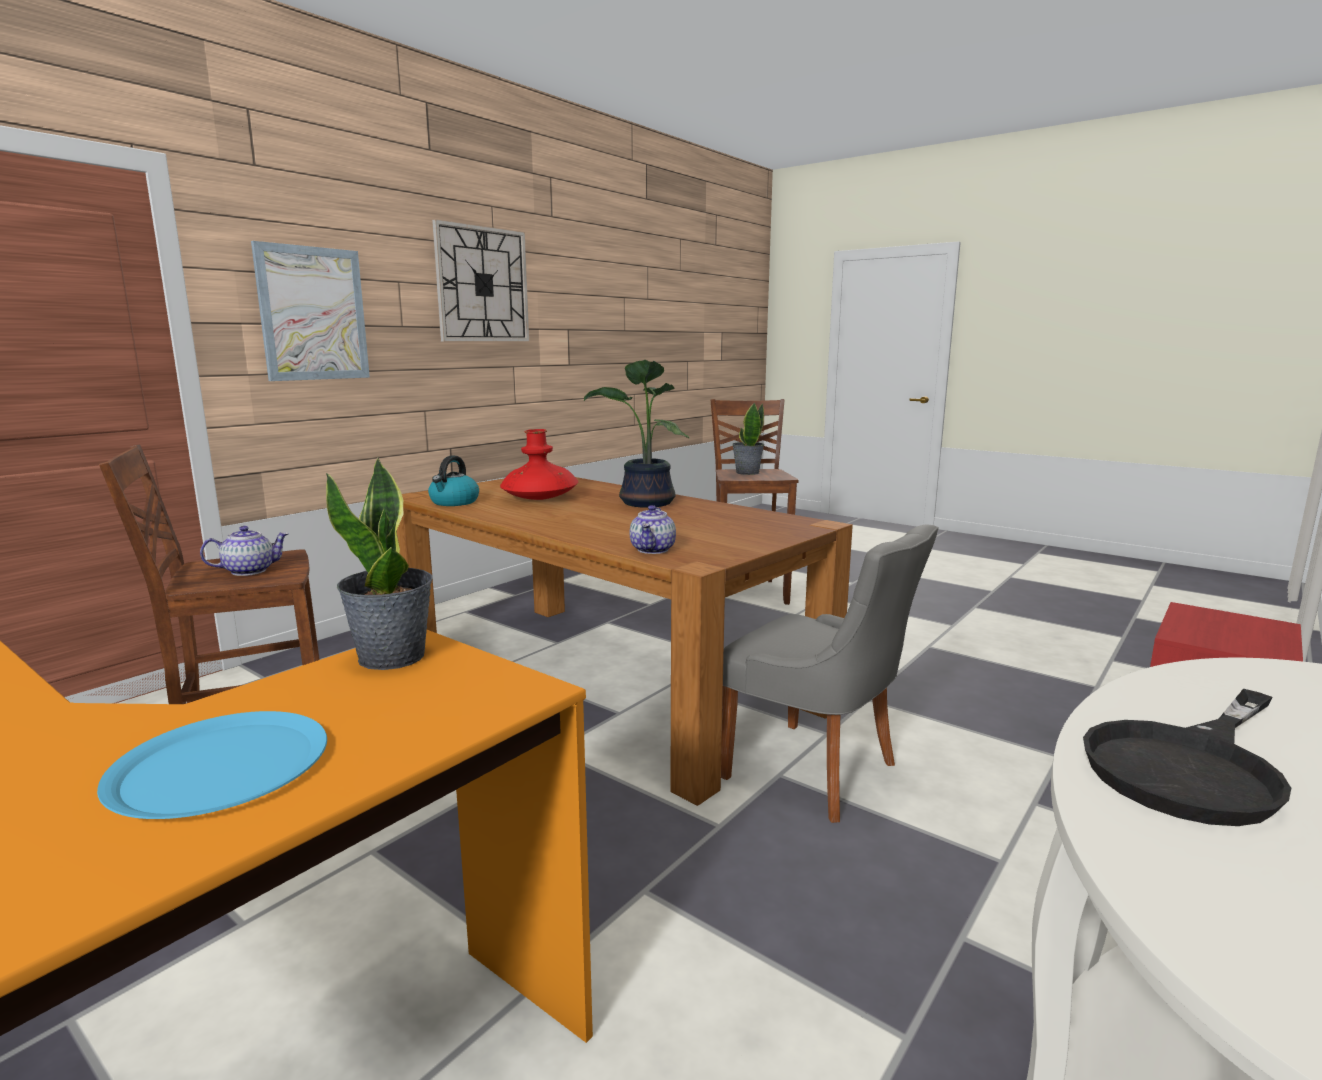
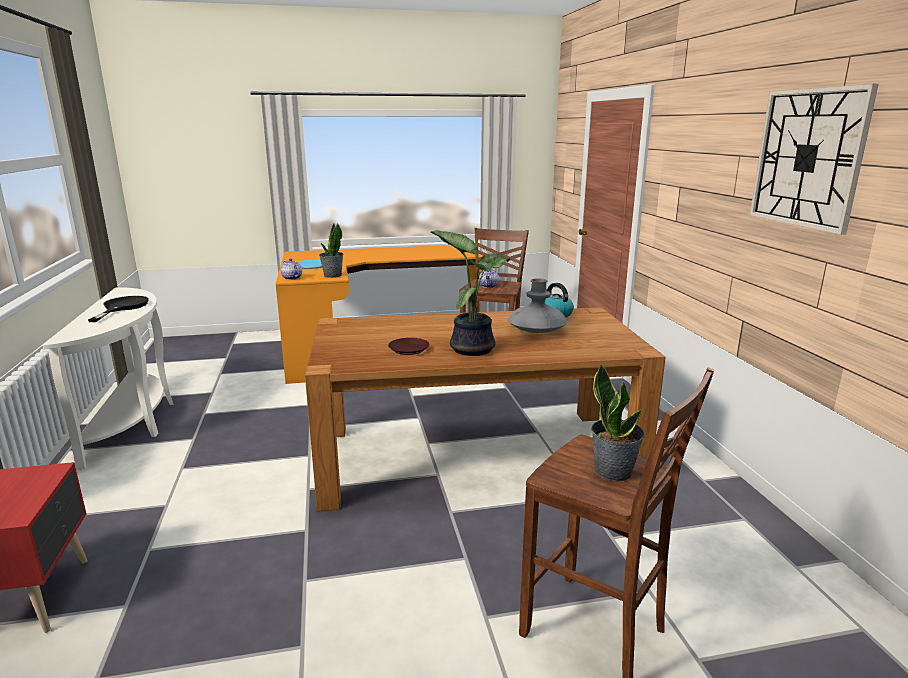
camera: 130 degrees right, 5 degrees up
(313, 314) = (684, 180): picture -> none
(540, 498) = (537, 331): red vase -> grey vase
(653, 550) = (368, 322): teapot -> teapot (291, 278)
(702, 516) = (408, 349): none -> brown plate
(816, 772) = (292, 465): grey chair -> none

